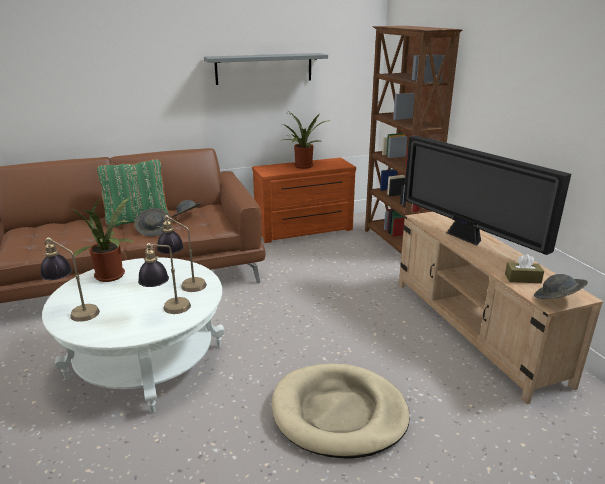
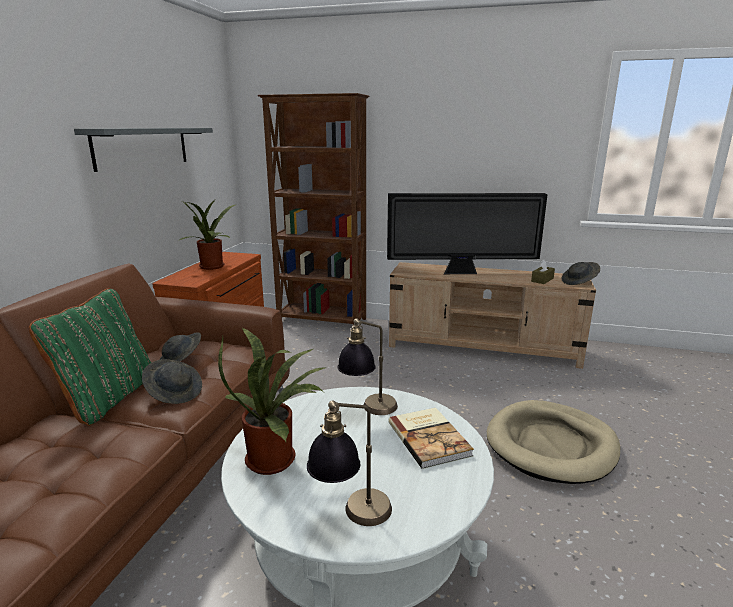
camera: 55 degrees left, 5 degrees down
(168, 312) = (430, 438): table lamp -> book

